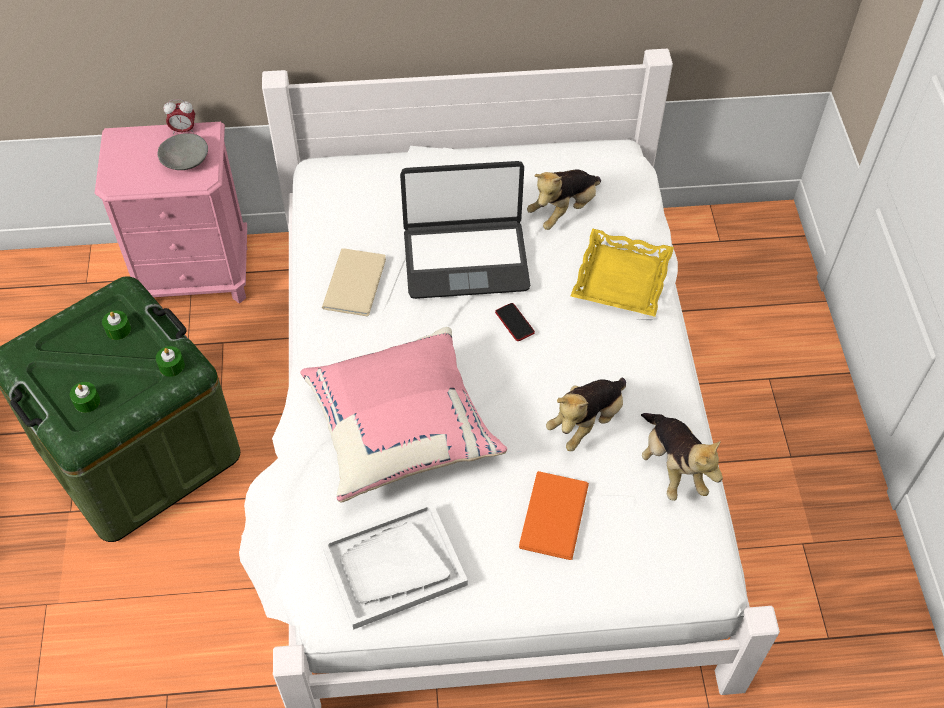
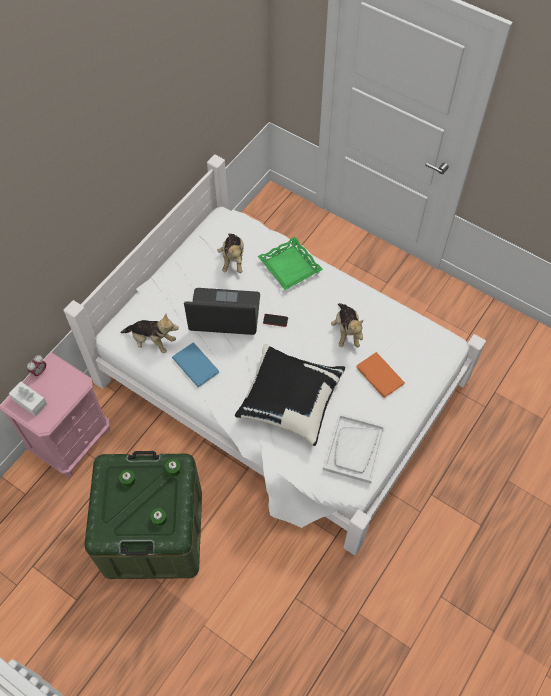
camera: 50 degrees left, 5 degrees up
(133, 150) = (29, 401): none -> white tissue box
(184, 159) = (60, 383): grey bowl -> none
(357, 282) = (196, 363): beige book -> blue book
(401, 428) = (289, 400): pink pillow -> black pillow
(465, 259) = (224, 314): laptop -> laptop turned 120 degrees counterclockwise
(620, 278) = (289, 266): yellow tray -> green tray
(672, 467) = (392, 319): plush toy -> plush toy (152, 341)

